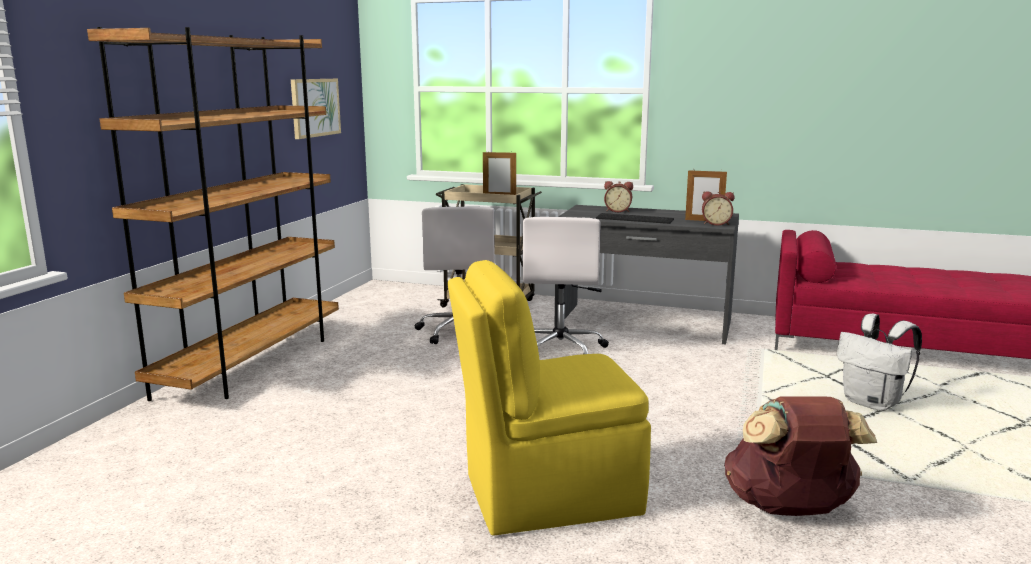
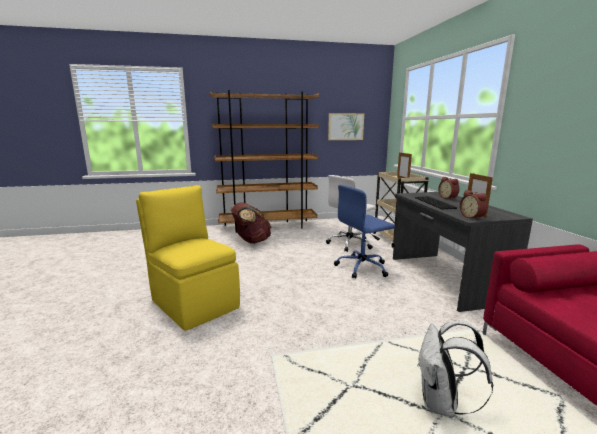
camera: 60 degrees right, 0 degrees up
(560, 349) = (362, 267): white office chair -> blue office chair
(789, 509) = (214, 380): brown backpack -> brown backpack (251, 241)

